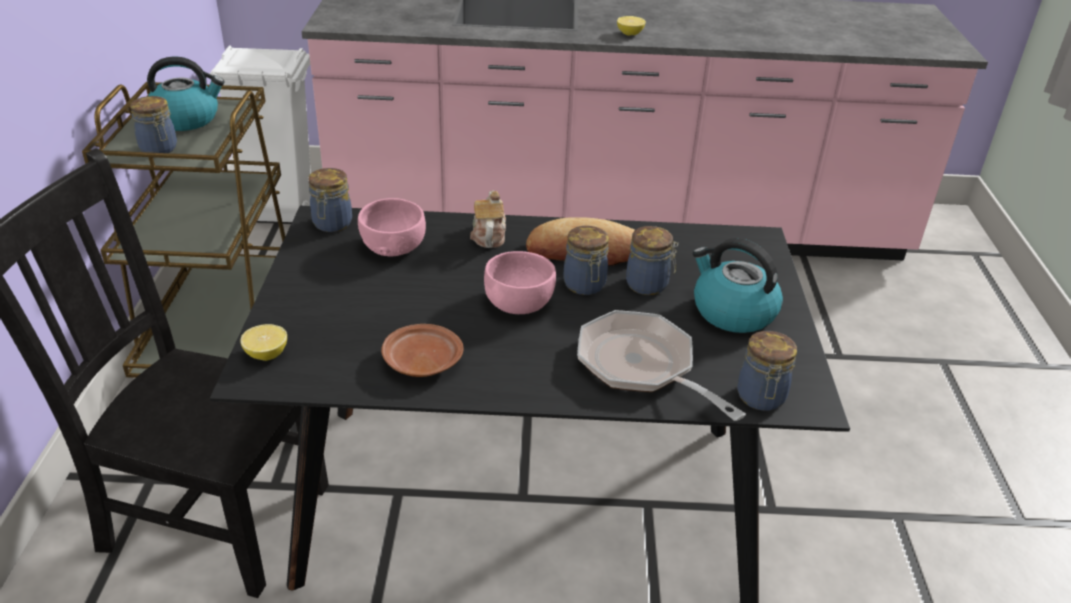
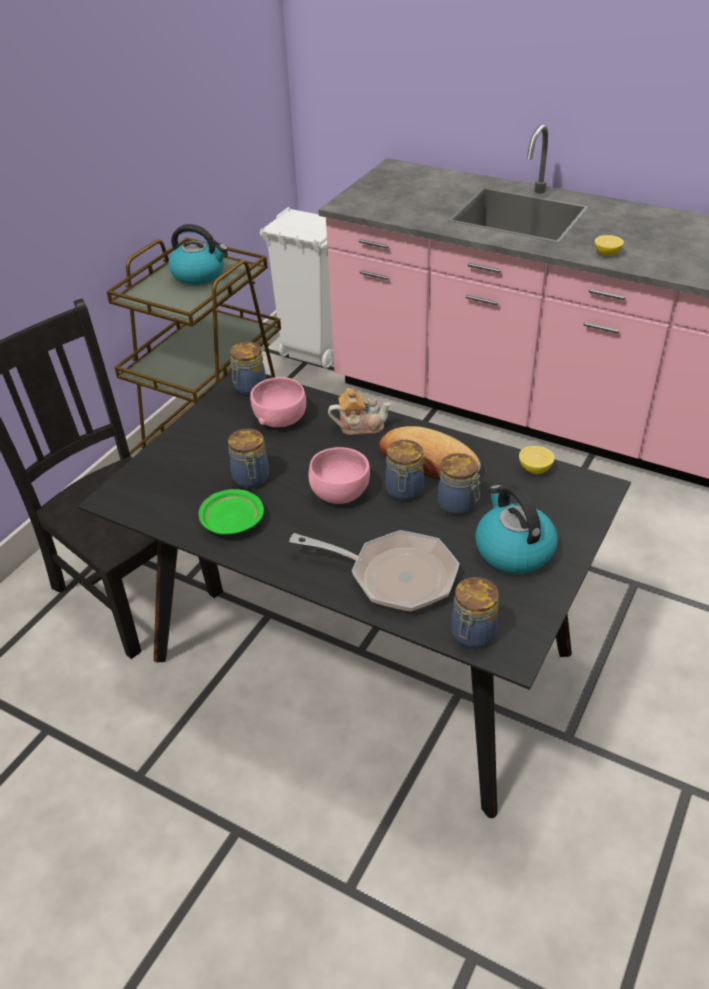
camera: 30 degrees right, 5 degrees up
(159, 149) = (164, 298): jar -> jar (251, 479)
(266, 354) = (133, 483): lemon -> lemon (535, 469)
(421, 361) = (231, 520): brown plate -> green plate
(488, 235) = (360, 426): teapot -> teapot turned 60 degrees clockwise
(642, 367) = (394, 576): frying pan -> frying pan turned 120 degrees clockwise

